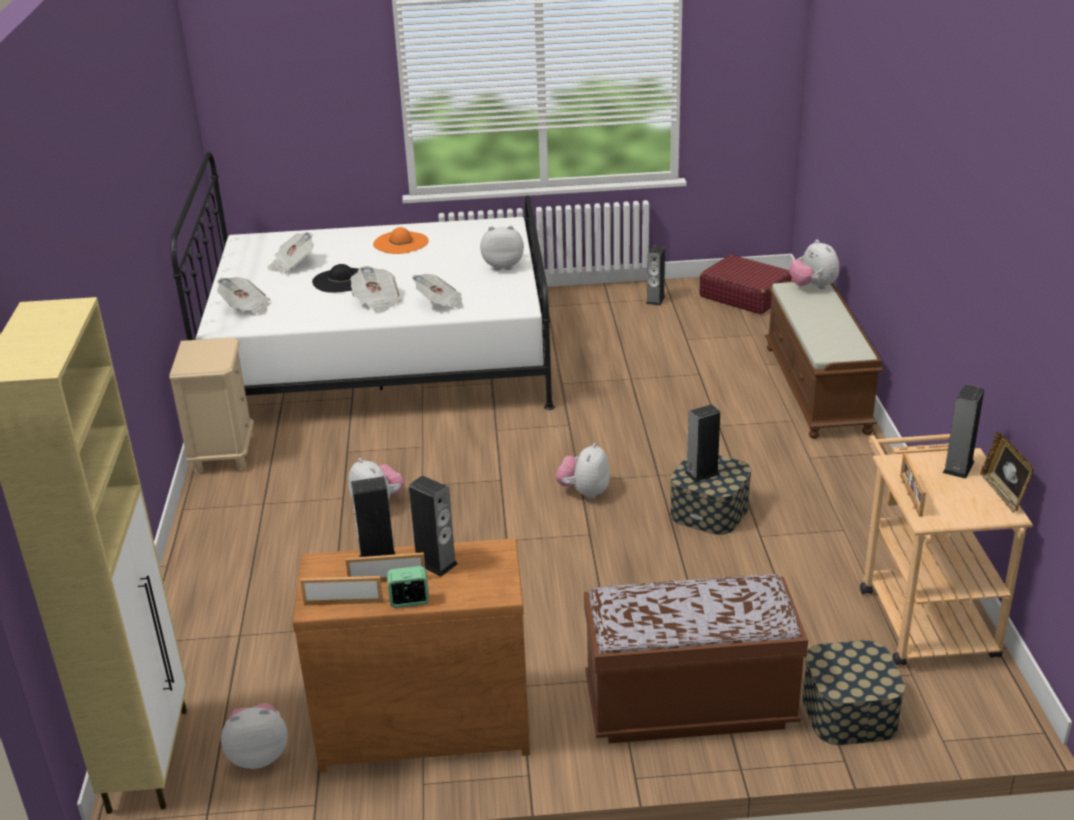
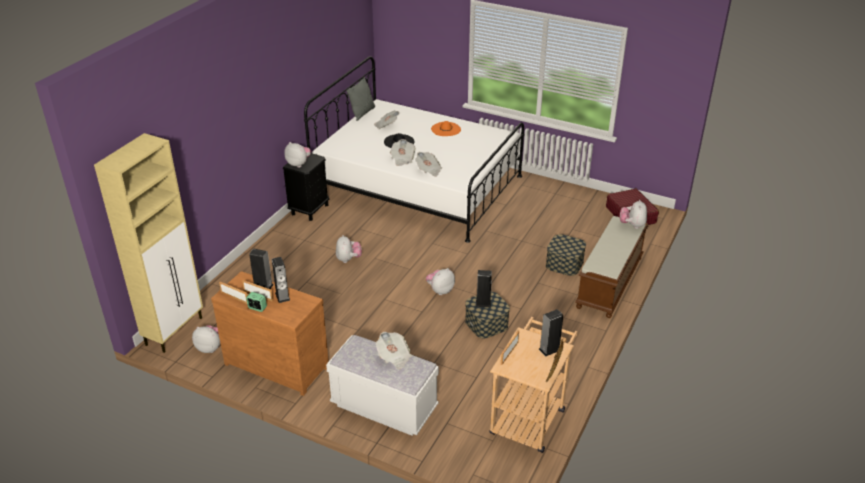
camera: 30 degrees right, 5 degrees up
(223, 454) = (309, 209): beige nightstand -> black nightstand
(228, 260) = (362, 113): none -> grey pillow
(246, 308) = (345, 143): newspaper -> newspaper (394, 357)
(503, 266) = (479, 159): plush toy -> plush toy (299, 164)
(655, 300) = (580, 200): speaker -> none
(689, 706) = (384, 407): brown bench -> white bench
(849, 712) = (446, 442): storage box -> storage box (564, 263)

